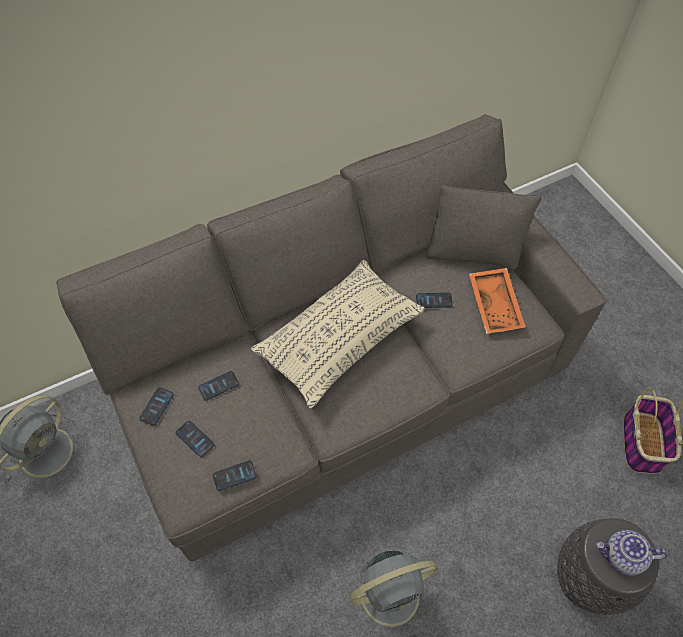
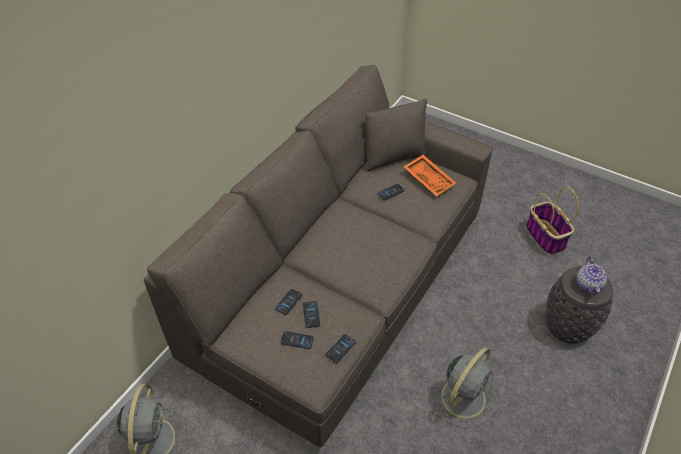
camera: 30 degrees left, 10 degrees down
(157, 406) = (254, 334): phone -> phone (311, 314)
(339, 339) = (348, 239): beige pillow -> none
(622, 557) = (589, 285): teapot -> teapot turned 60 degrees counterclockwise

